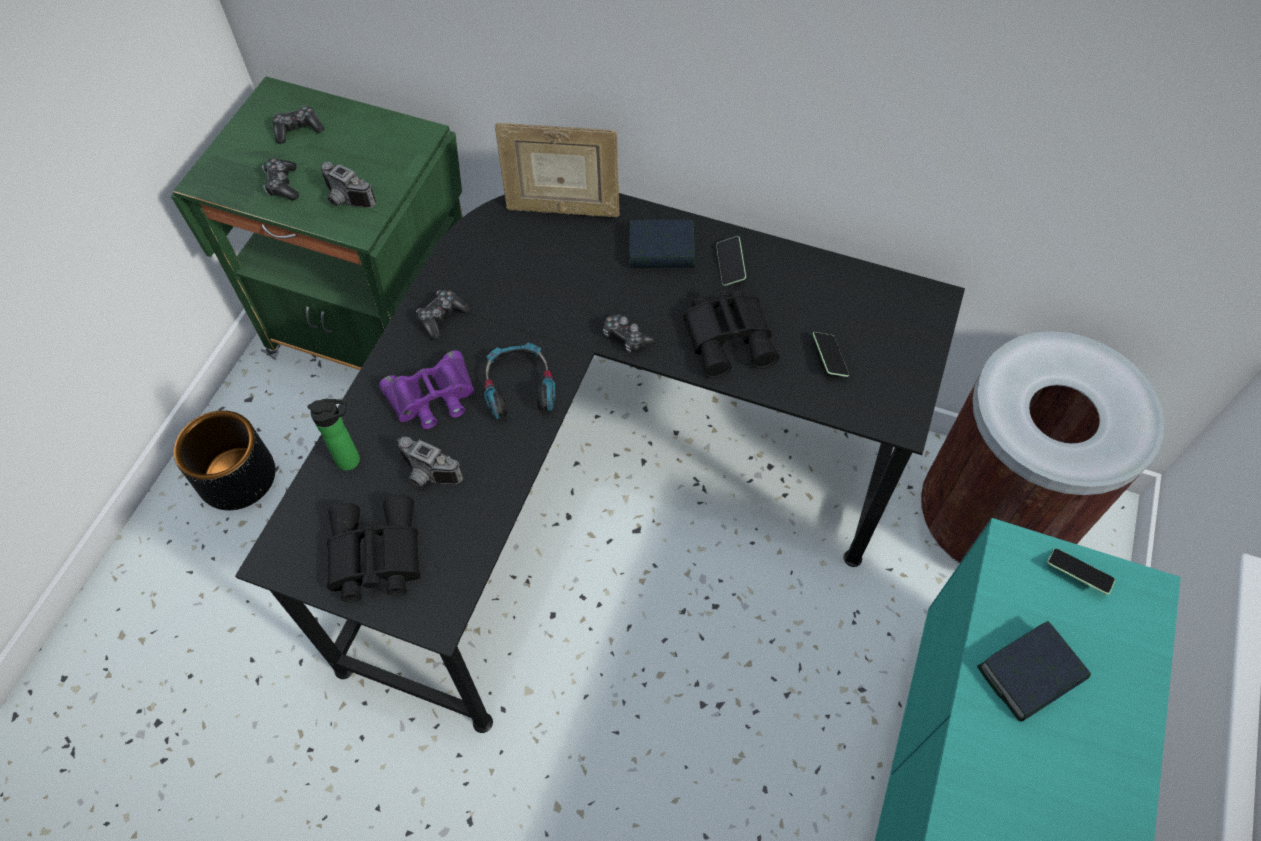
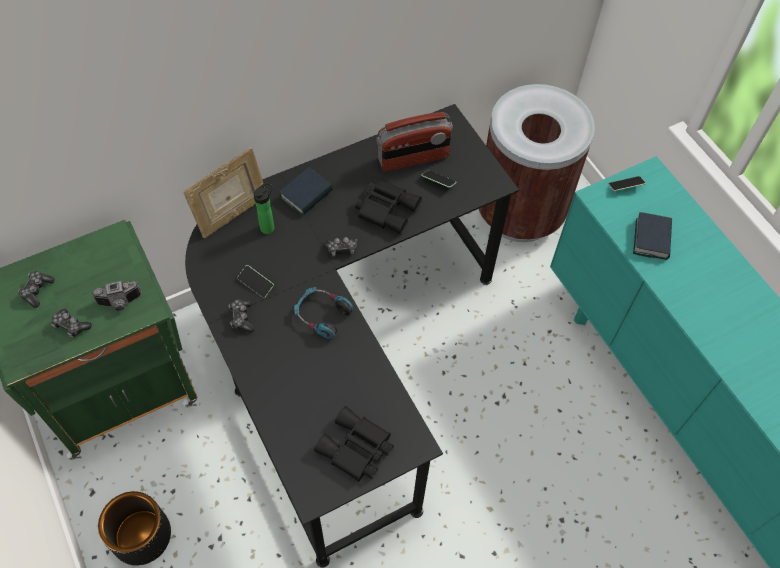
camera: 50 degrees left, 0 degrees up
(352, 460) = (288, 421): bottle -> bottle (269, 226)
(427, 475) = (333, 393): camera -> none
(432, 397) = (288, 357): purple binoculars -> none
(730, 265) = (346, 176): phone -> phone (256, 284)
(831, 309) = (413, 158): none -> radio

